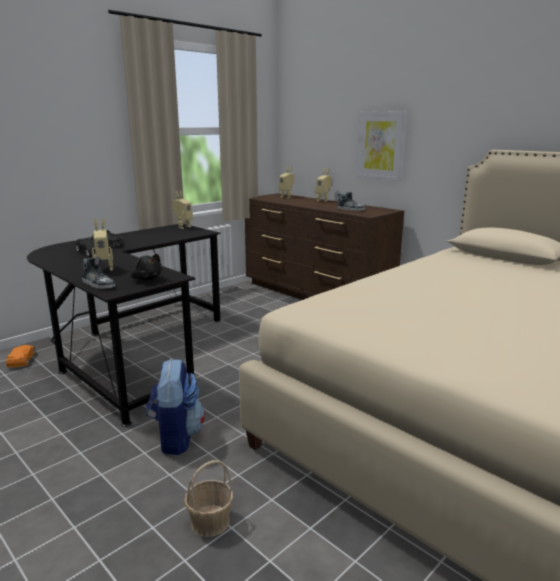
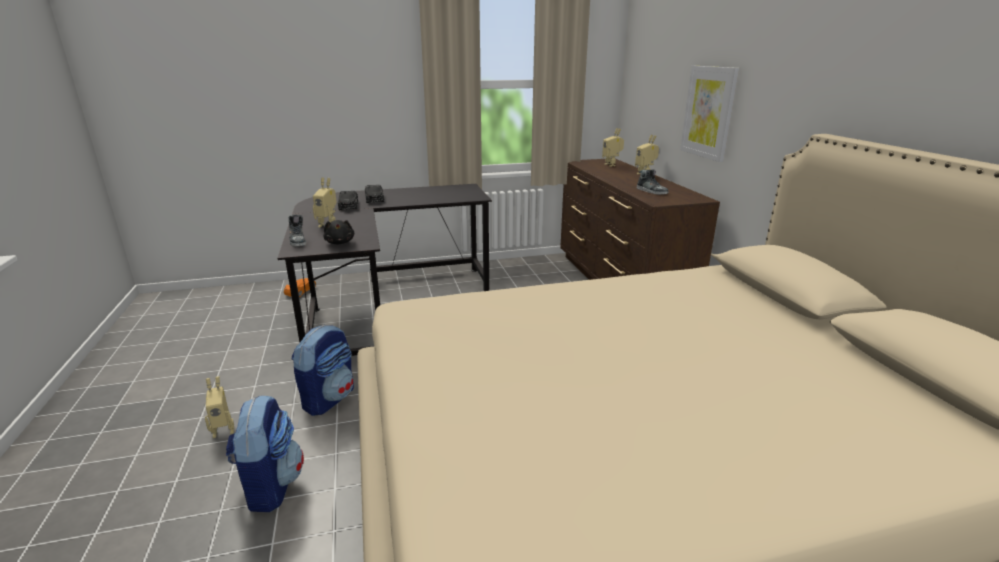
camera: 30 degrees right, 5 degrees up
(183, 227) = (468, 188): toy robot -> toy robot (224, 430)
(209, 521) = (270, 486): basket -> backpack

